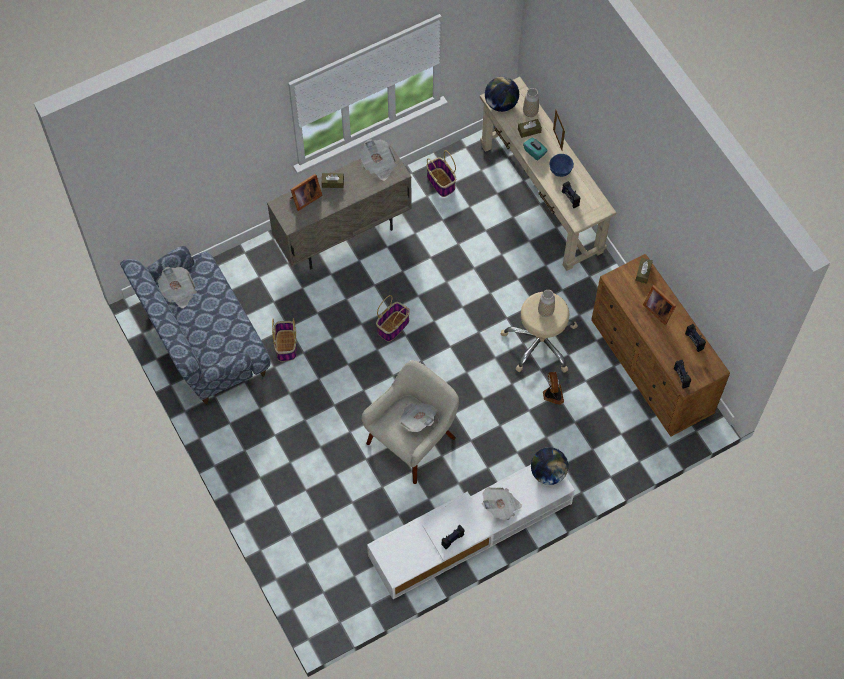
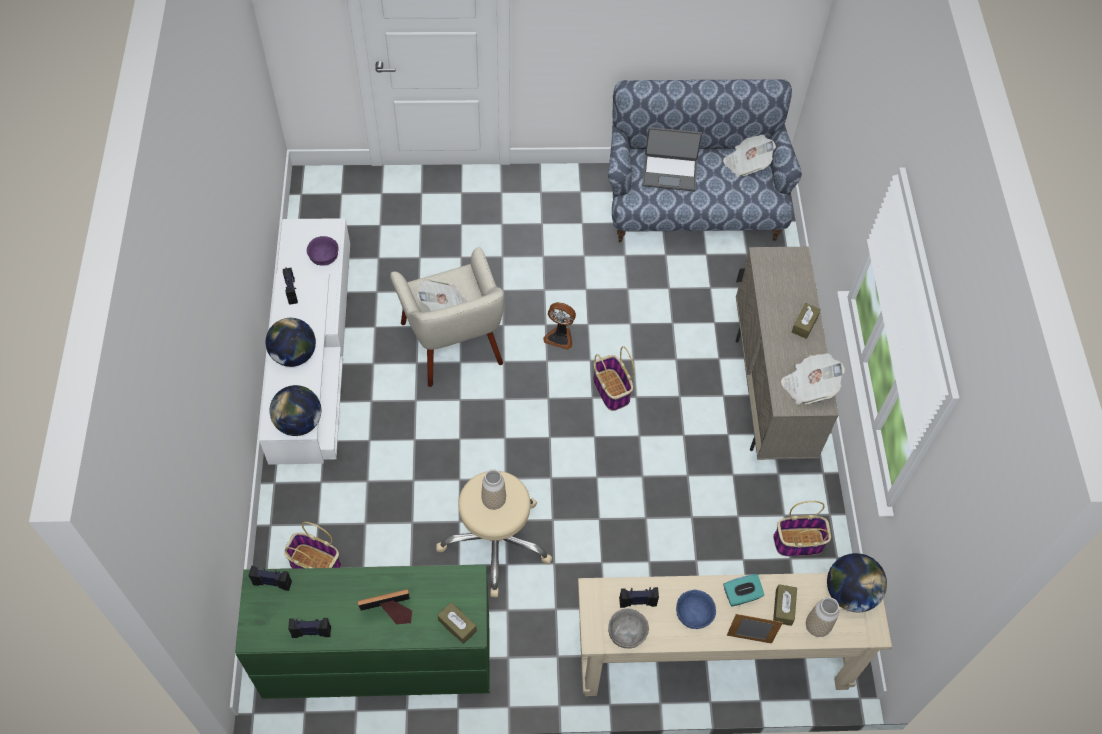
camera: 115 degrees right, 5 degrees down
(213, 337) = (669, 172): none -> laptop
(286, 346) = (645, 276): basket -> basket (314, 564)
(304, 199) = (794, 285): picture frame -> none
(410, 537) = (324, 257): none -> purple bowl
(501, 506) = (294, 355): newspaper -> globe
(552, 394) = (416, 517): fan -> fan (560, 336)
(592, 196) = (626, 634): none -> grey bowl
(652, 368) = (376, 659): brown dresser -> green dresser

